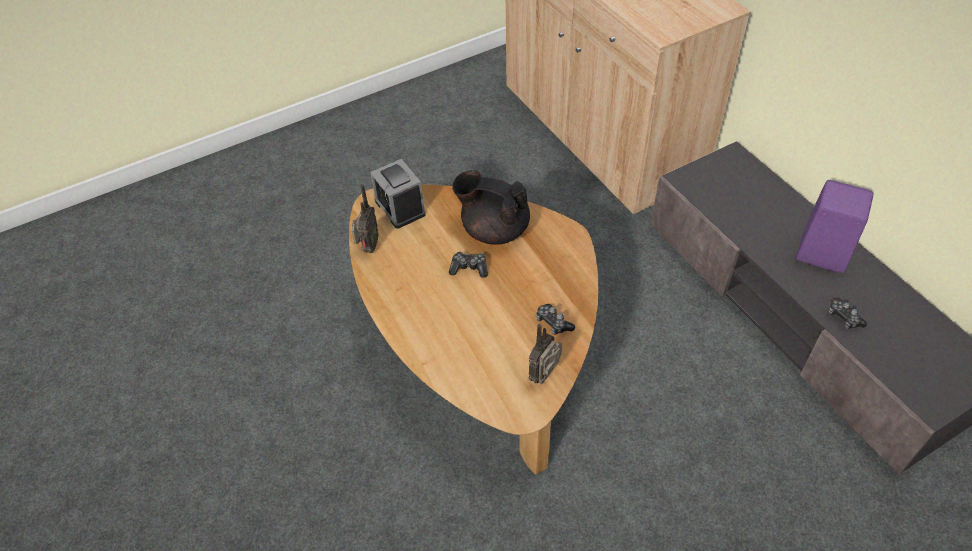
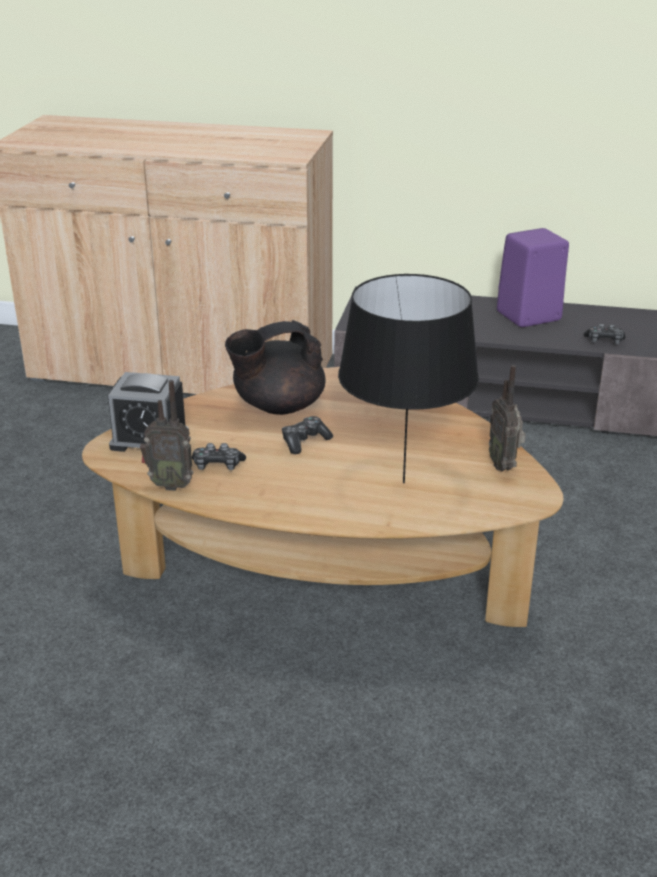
camera: 50 degrees left, 20 degrees down
(368, 248) = (170, 484): radio -> radio turned 135 degrees clockwise
(473, 341) = (404, 483): none -> black table lamp
(553, 323) = (446, 432): game controller -> game controller (217, 465)

